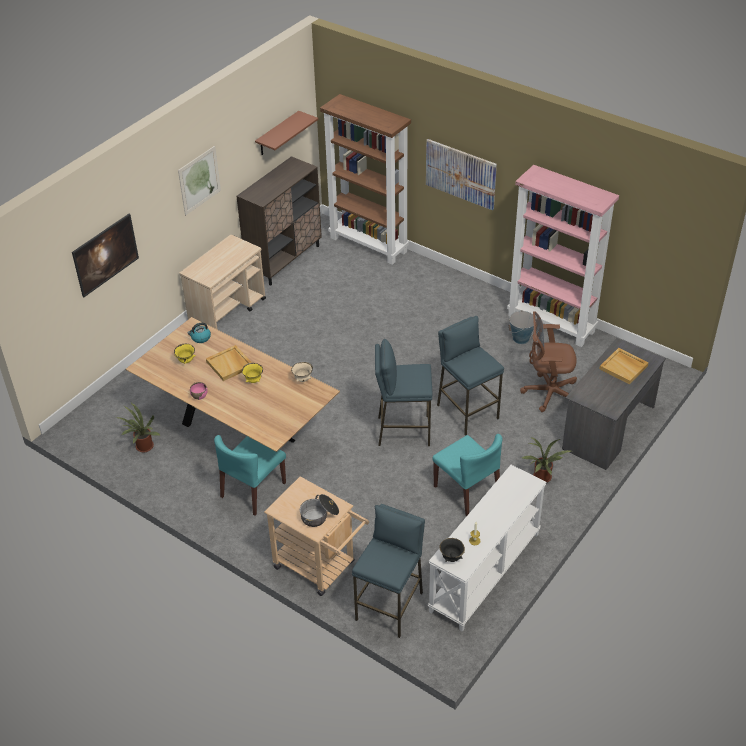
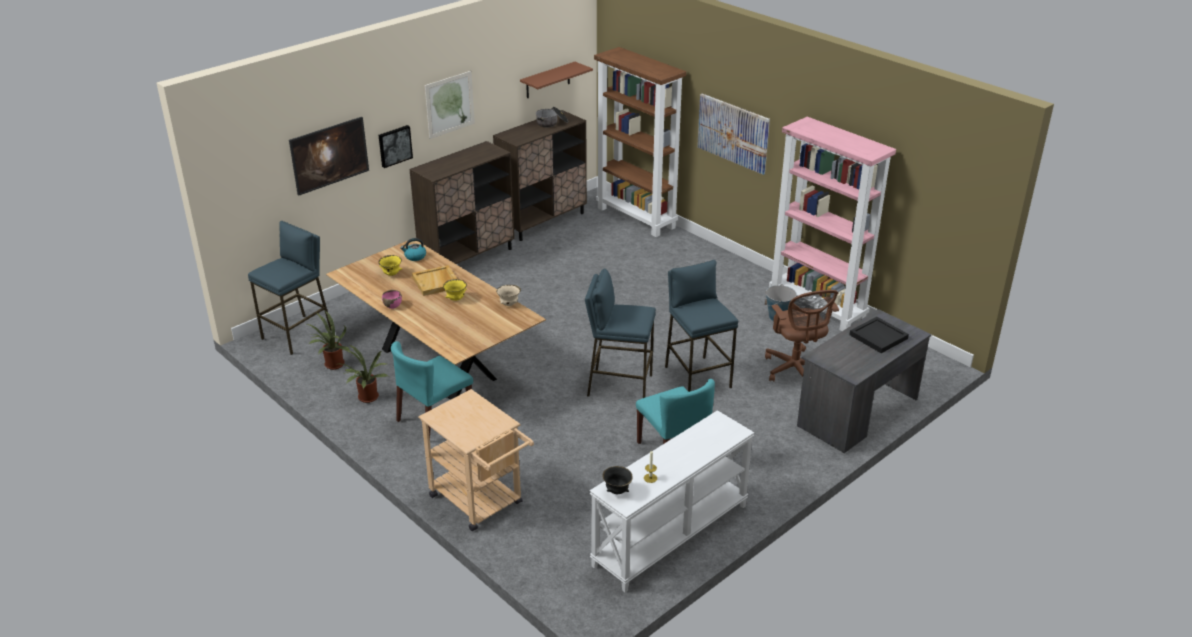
camera: 10 degrees right, 10 degrees down
(157, 230) = (394, 146): none -> picture
(228, 311) = (468, 258): beige cart -> brown cabinet
(319, 515) = (478, 428): cooking pot -> cooking pot (552, 123)
(390, 606) = (548, 554): blue stool -> blue stool (298, 334)
(541, 479) = (765, 452): potted plant -> potted plant (367, 399)
(548, 393) = (795, 371): brown office chair -> brown office chair turned 120 degrees counterclockwise
(624, 367) = (879, 337): beige tray -> black tray

